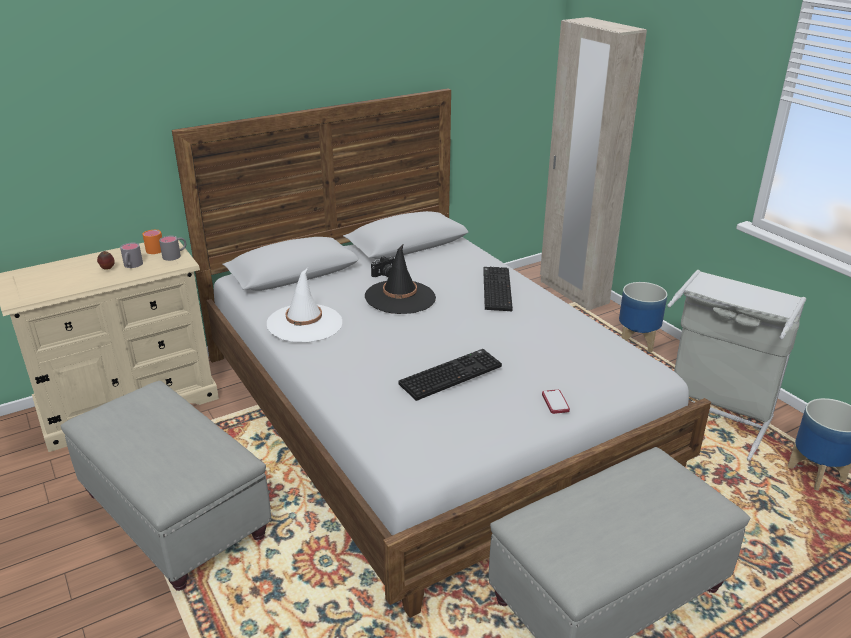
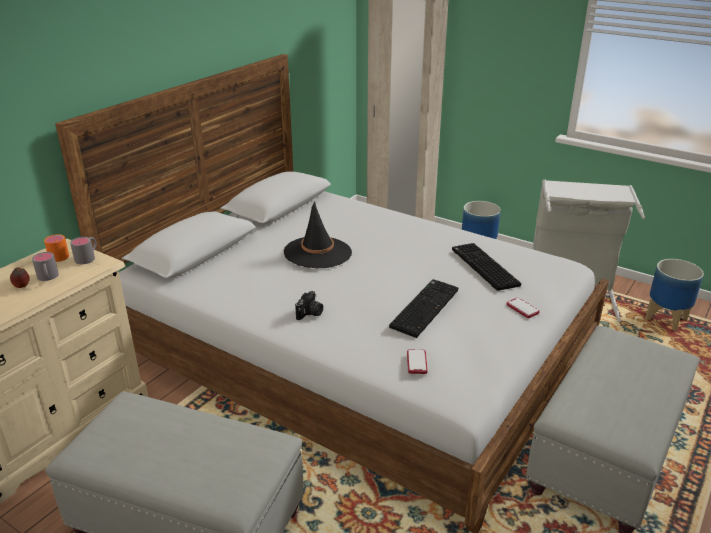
camera: 25 degrees left, 0 degrees up
(305, 323) = (250, 296): white hat -> none
(385, 275) = (285, 236): camera -> camera (310, 313)
(394, 423) = (417, 362): none -> phone
(495, 289) = (391, 228): keyboard -> keyboard (483, 267)

